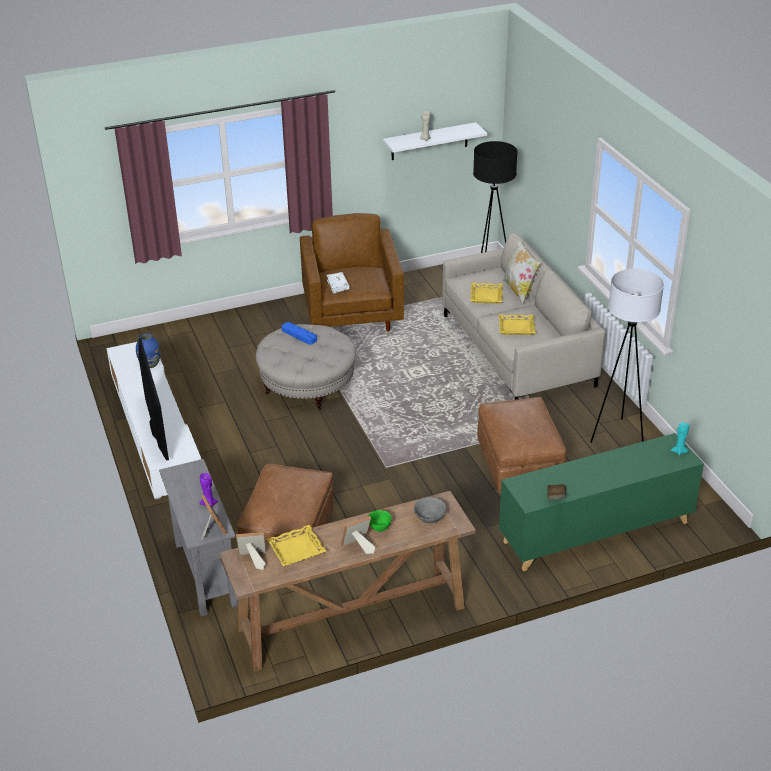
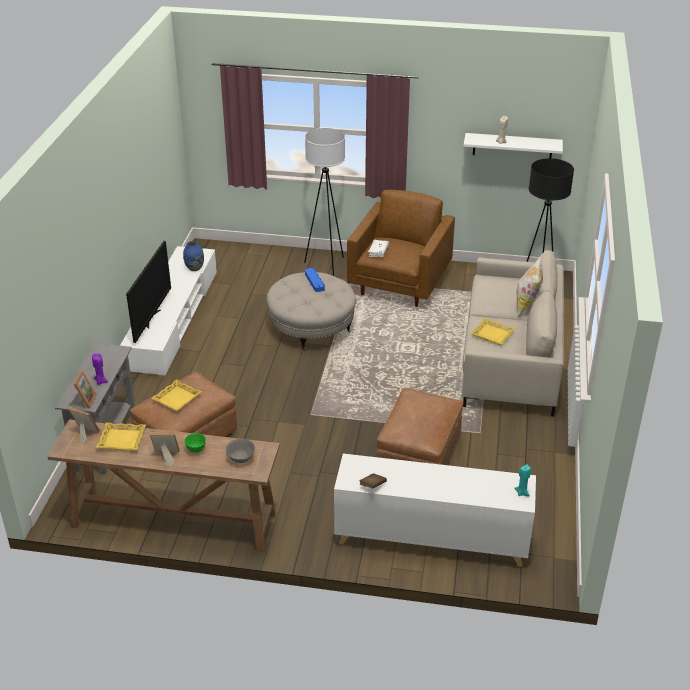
camera: 30 degrees right, 0 degrees up
(486, 296) = (493, 299): yellow tray -> yellow tray (177, 399)
(595, 532) = (431, 539): green cabinet -> white cabinet
(617, 436) = (531, 466): white floor lamp -> white floor lamp (326, 265)

